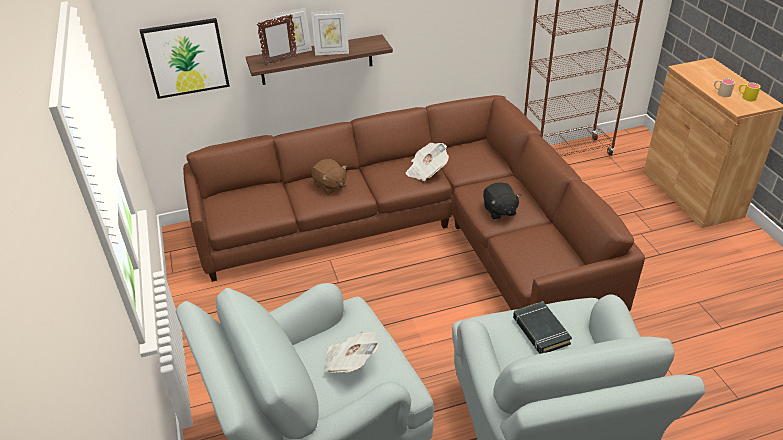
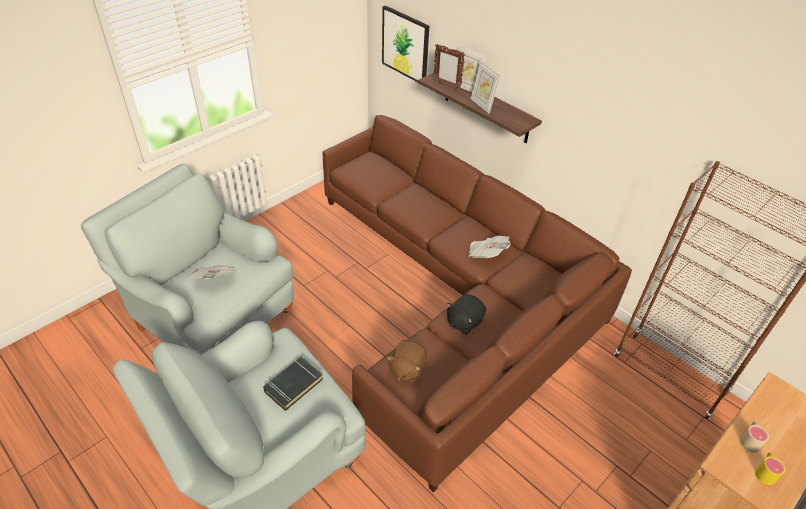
camera: 60 degrees right, 5 degrees up
(330, 186) = (424, 205): brown plush toy -> brown plush toy (406, 369)

